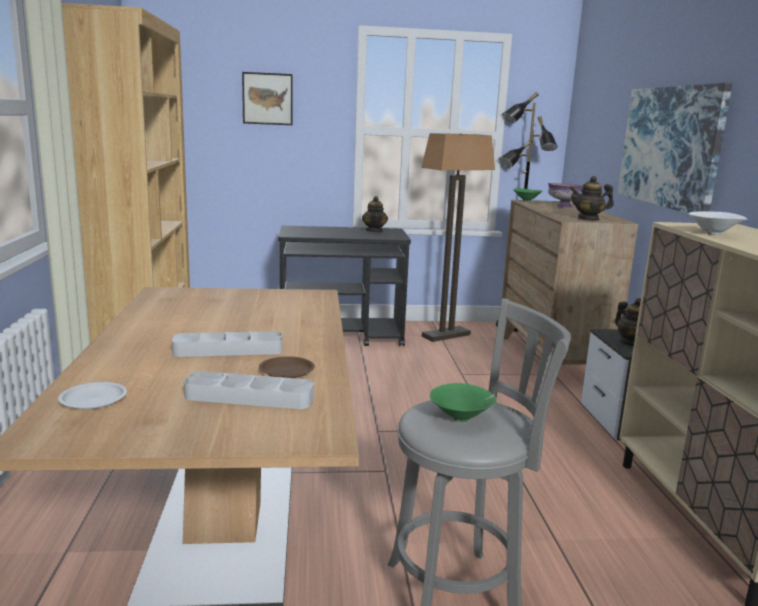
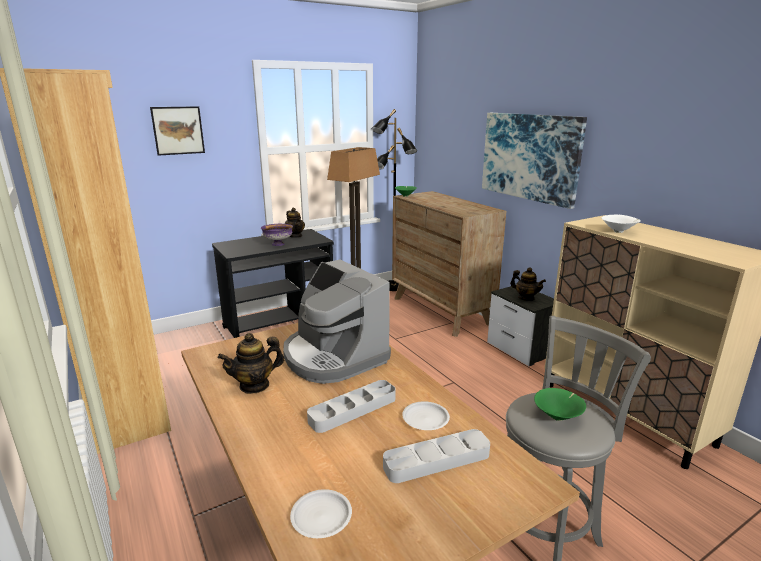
camera: 25 degrees left, 5 degrees up
(270, 315) = (333, 356): none -> coffee machine
(286, 371) = (425, 419): brown plate -> white plate
(564, 206) = (437, 198): purple bowl -> purple bowl (278, 244)
(588, 219) = (472, 211): teapot -> teapot (254, 385)

